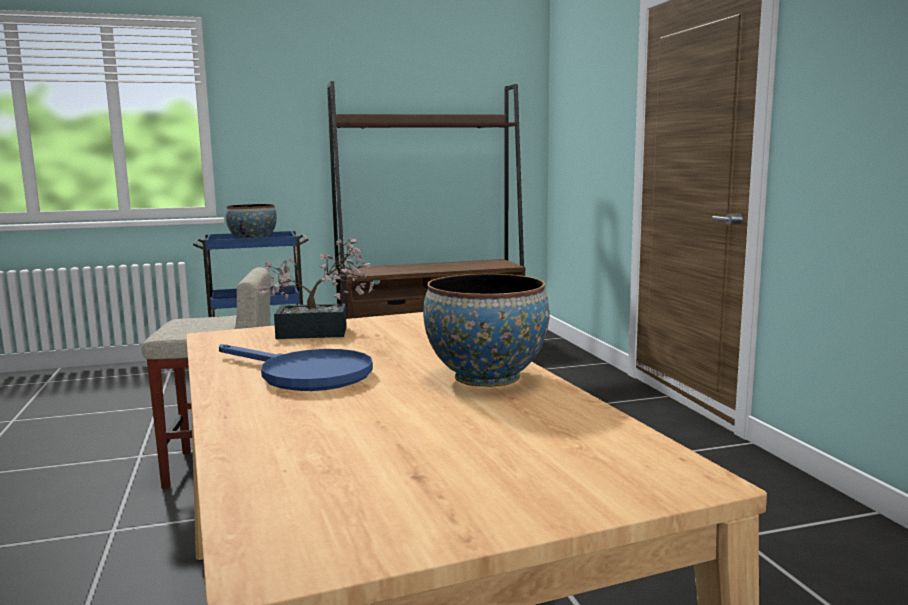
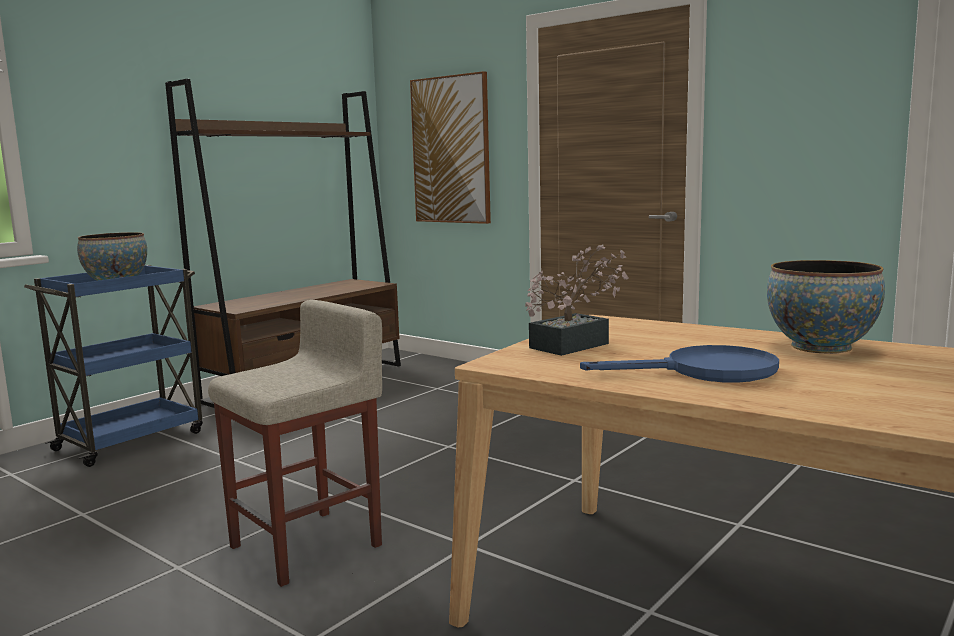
camera: 35 degrees left, 0 degrees up
(588, 139) = (451, 150): none -> picture

